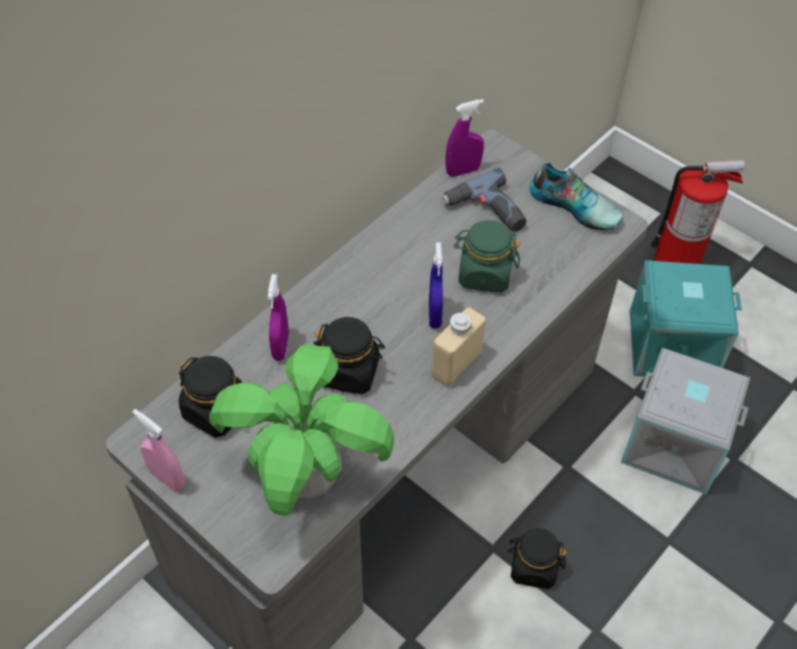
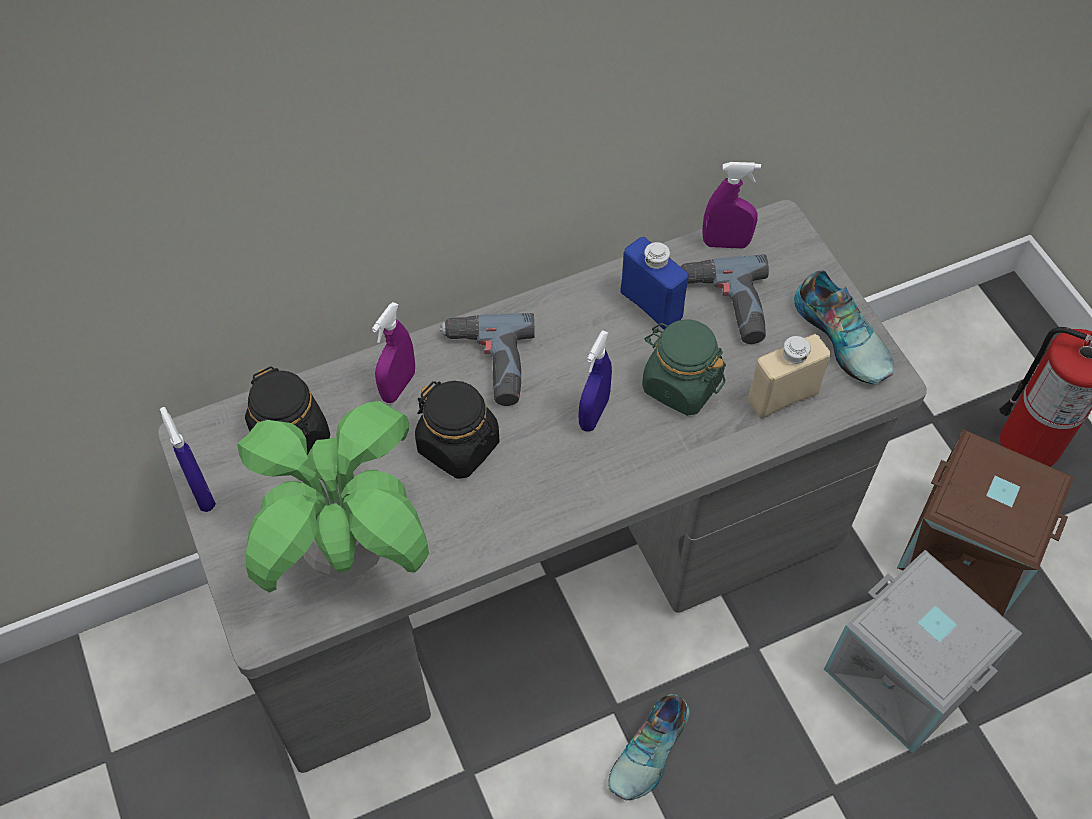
camera: 25 degrees right, 5 degrees up
(167, 478) = (201, 492): pink spray bottle -> blue spray bottle
(339, 308) = (488, 364): none -> power drill
(434, 228) = (651, 305): none -> blue bottle
(456, 364) = (587, 484): beige bottle -> beige bottle (782, 396)
(533, 567) = (651, 751): black jar -> shoe
(672, 344) = (969, 546): turquoise storage box -> brown storage box

